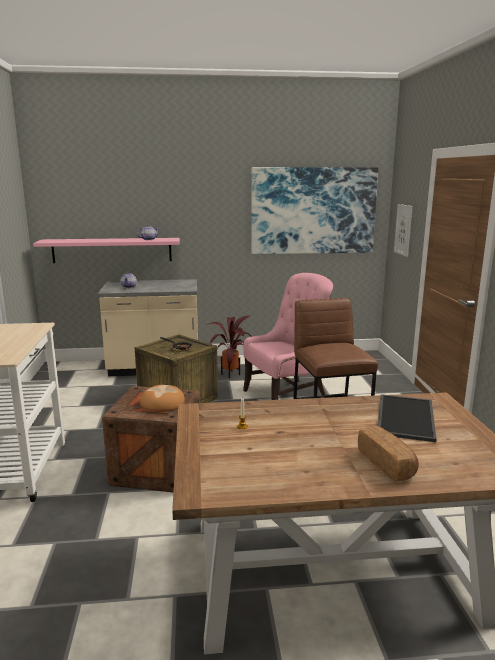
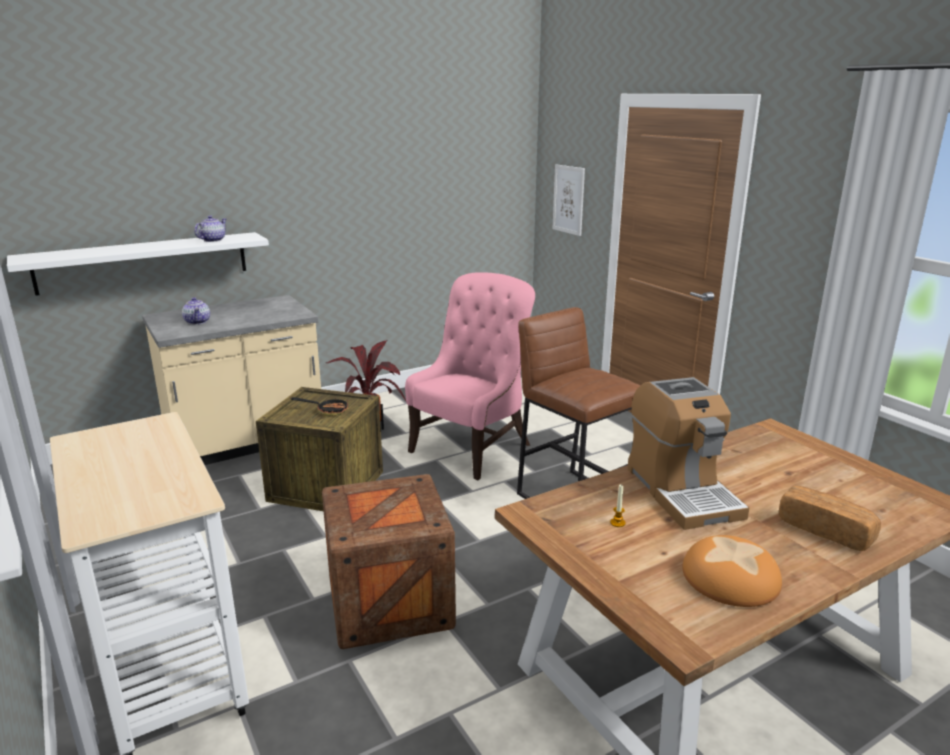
camera: 25 degrees left, 5 degrees up
(112, 250) = (144, 262): pink shelf -> white shelf
(162, 403) = (400, 506): bread -> bread (729, 578)
(311, 420) = (682, 491): none -> coffee machine
(313, 211) = (444, 178): picture -> none
(404, 417) = (769, 462): tray -> none

